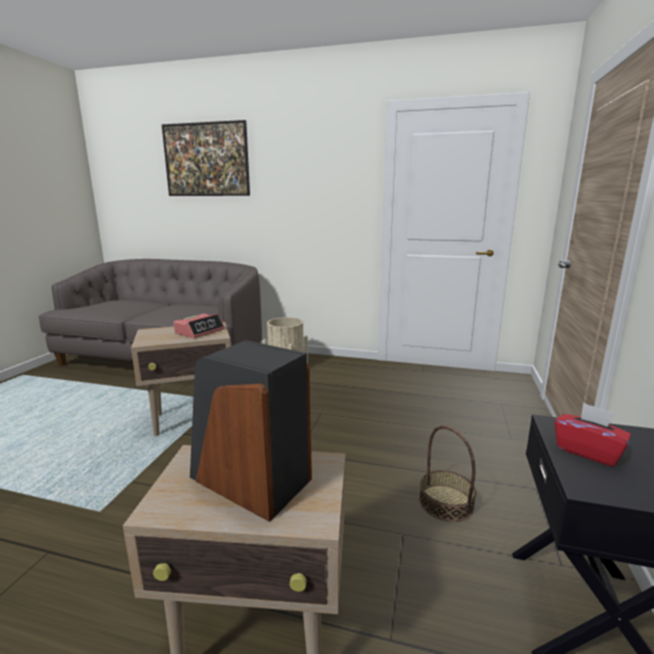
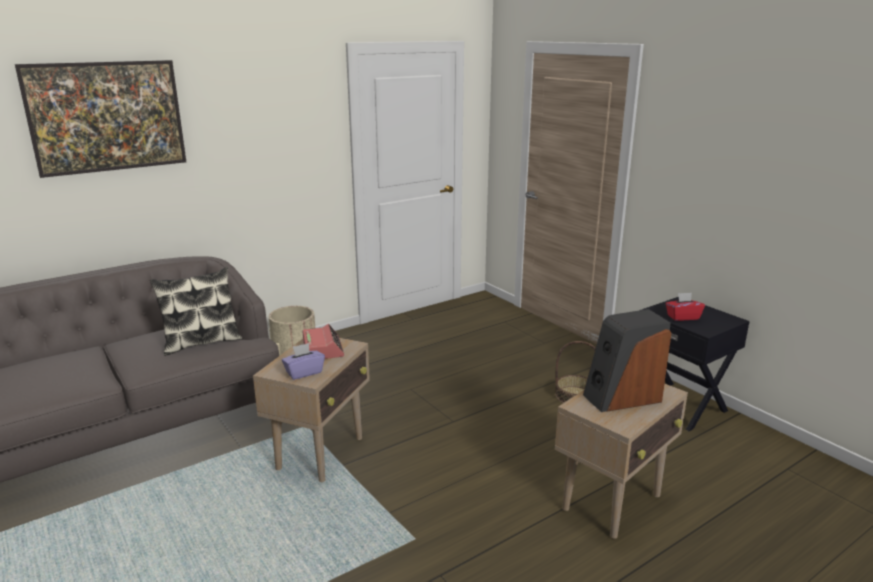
camera: 50 degrees left, 5 degrees up
(155, 337) = (304, 372): none -> purple tissue box
(191, 313) = (201, 342): none -> pillow

